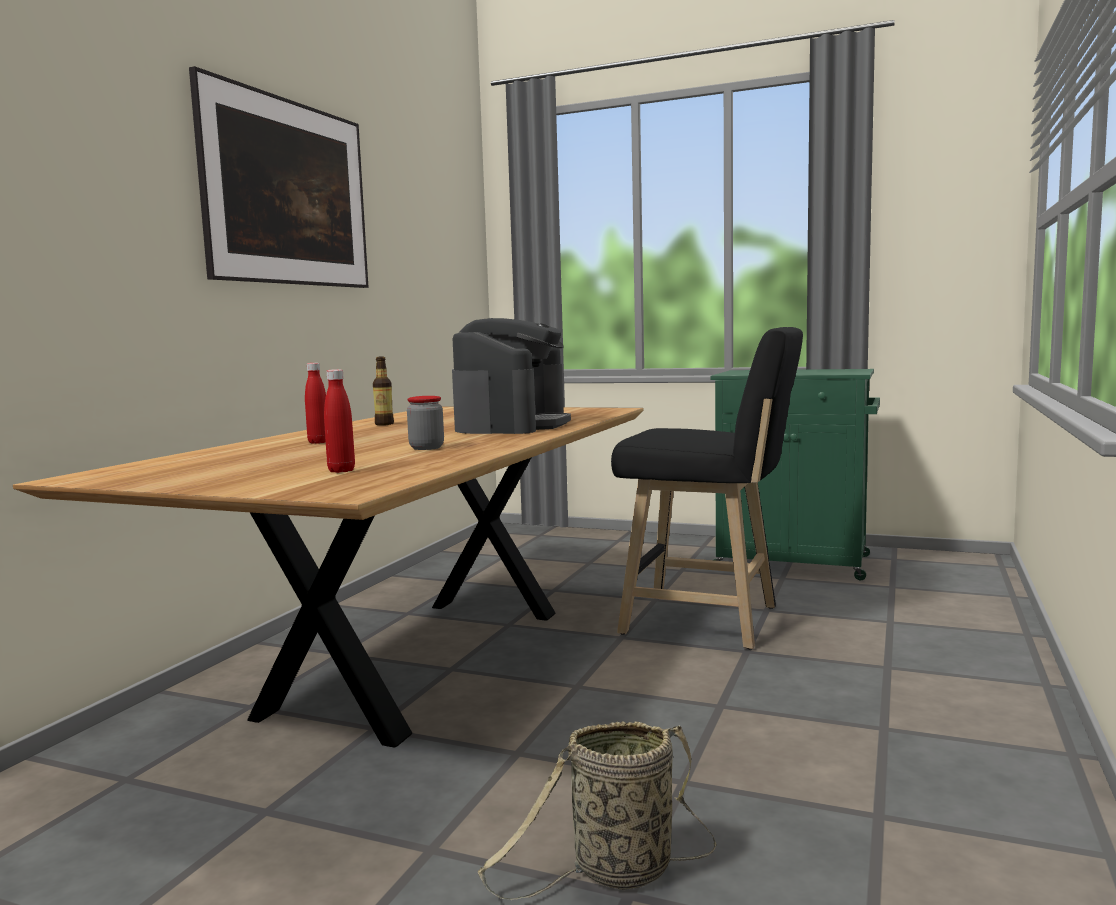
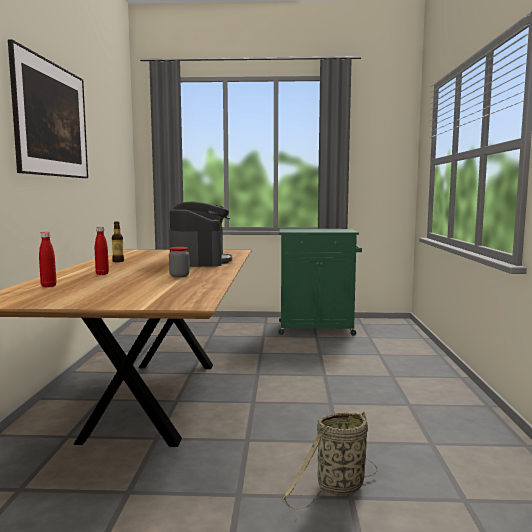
camera: 20 degrees left, 0 degrees up
(341, 471) = (159, 291): red bottle -> red bottle (48, 286)
(710, 621) = (296, 362): black stool -> none

